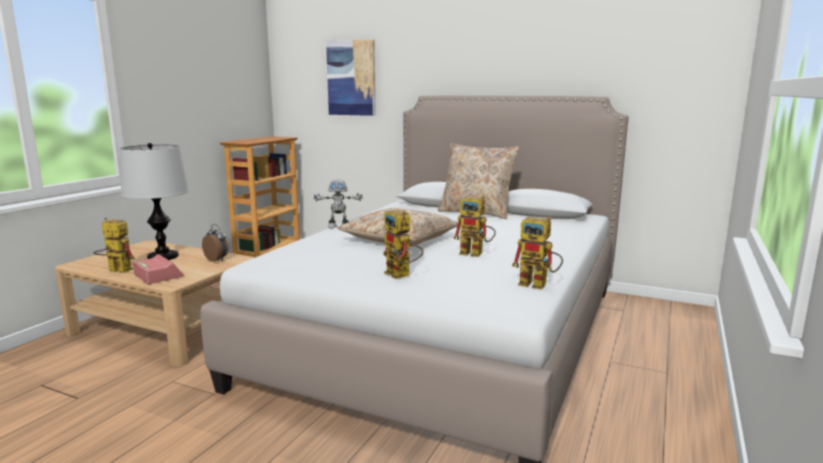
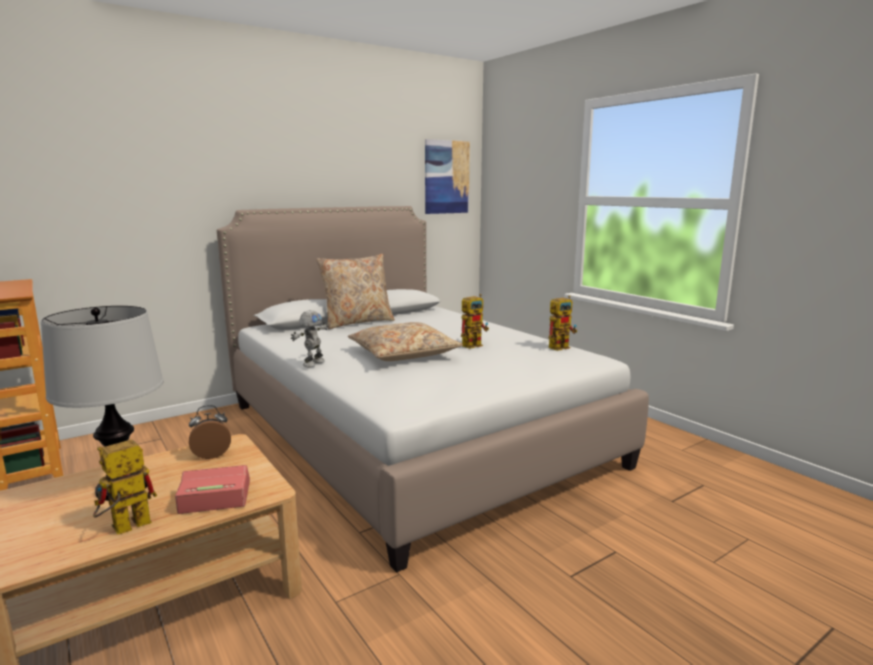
camera: 60 degrees left, 0 degrees up
(351, 78) = (119, 189): picture -> picture (446, 177)
(402, 275) = (503, 370): toy robot -> none

